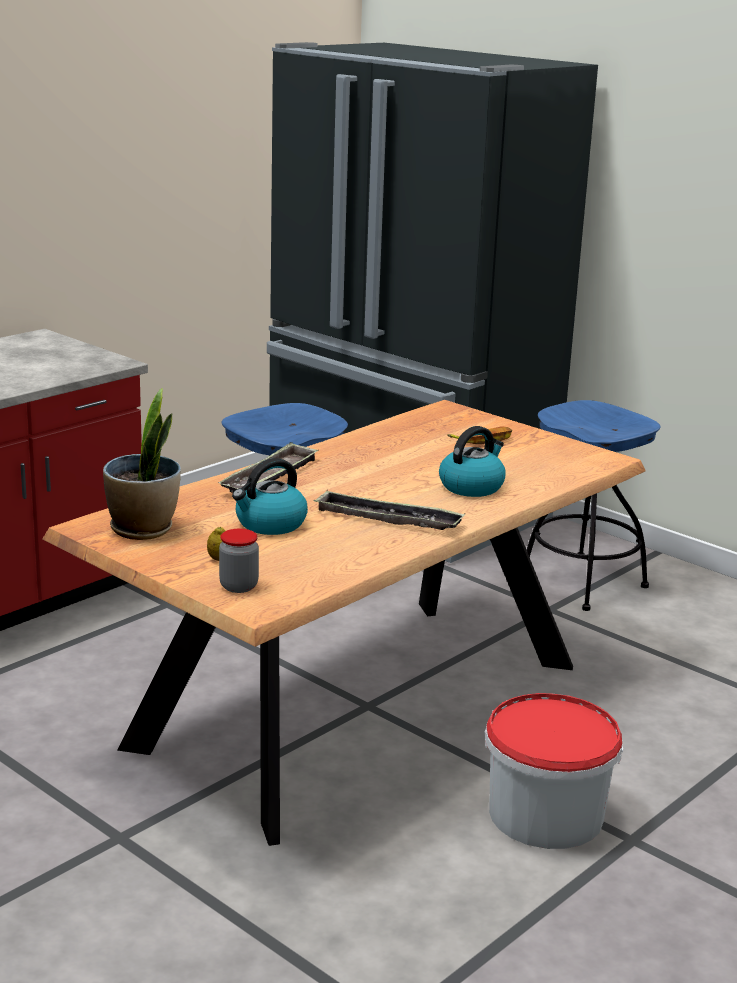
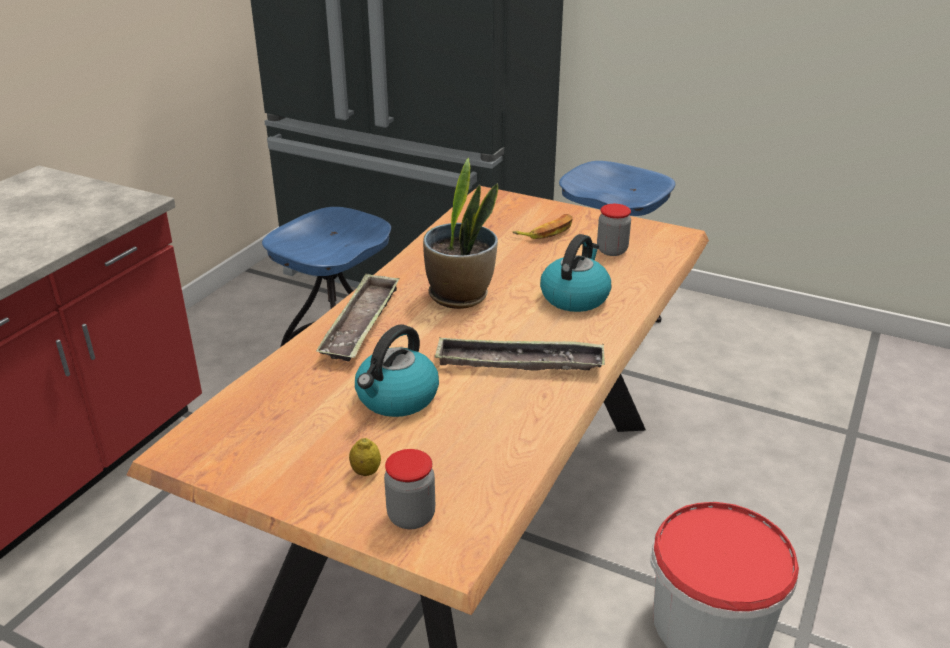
camera: 15 degrees left, 10 degrees up
(143, 529) = (253, 439): potted plant -> potted plant (460, 295)
(534, 461) = (612, 250): none -> jar

